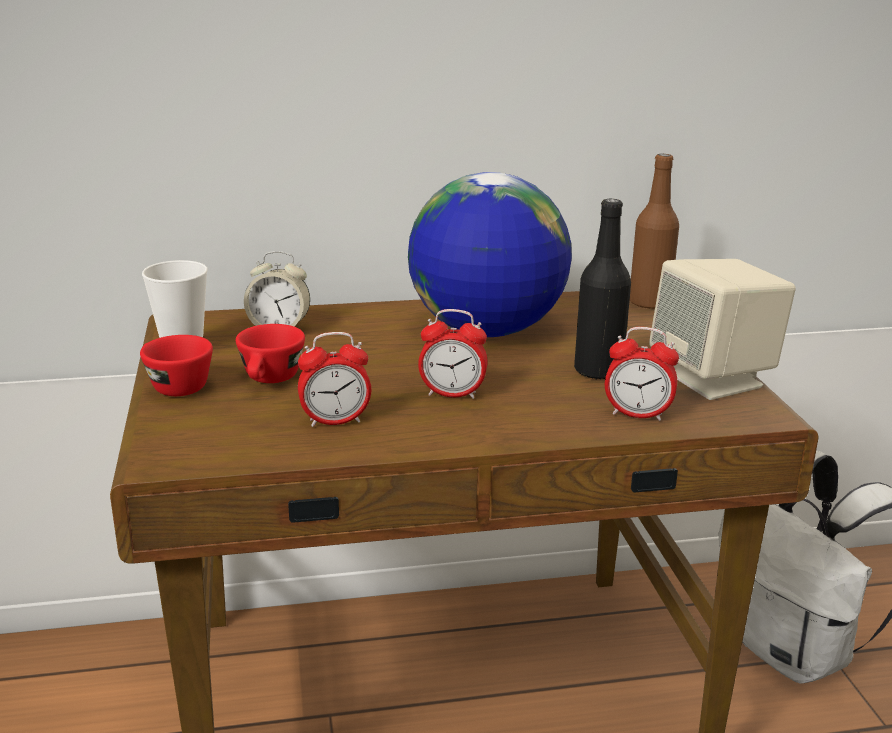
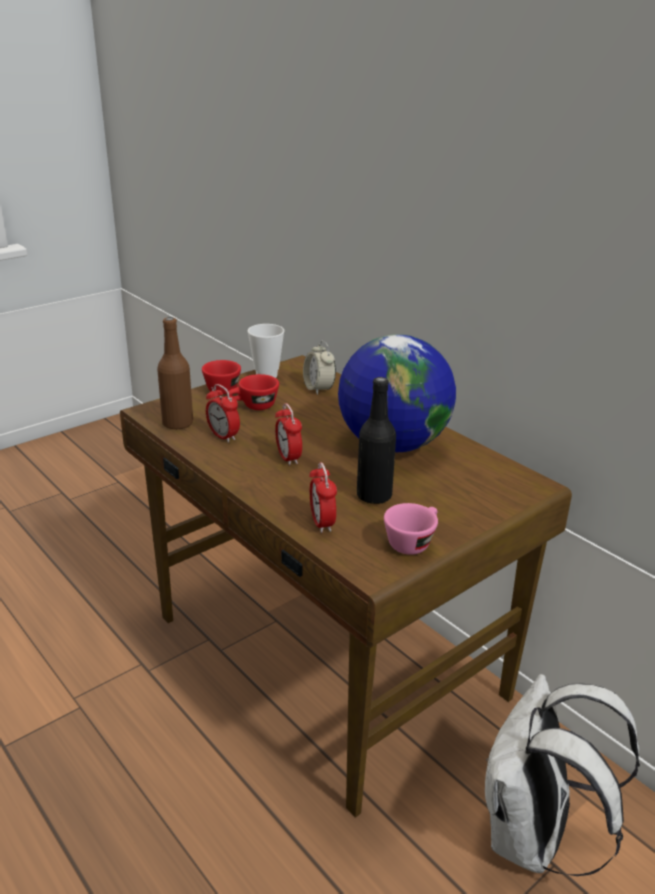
camera: 60 degrees right, 5 degrees up
(649, 303) = (525, 490): brown bottle -> brown bottle (178, 423)
(713, 378) = (412, 541): beige speaker -> pink cup

